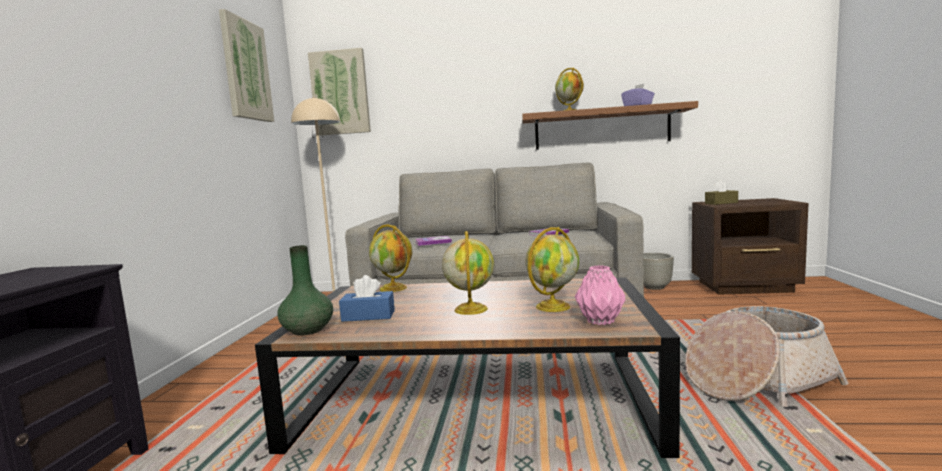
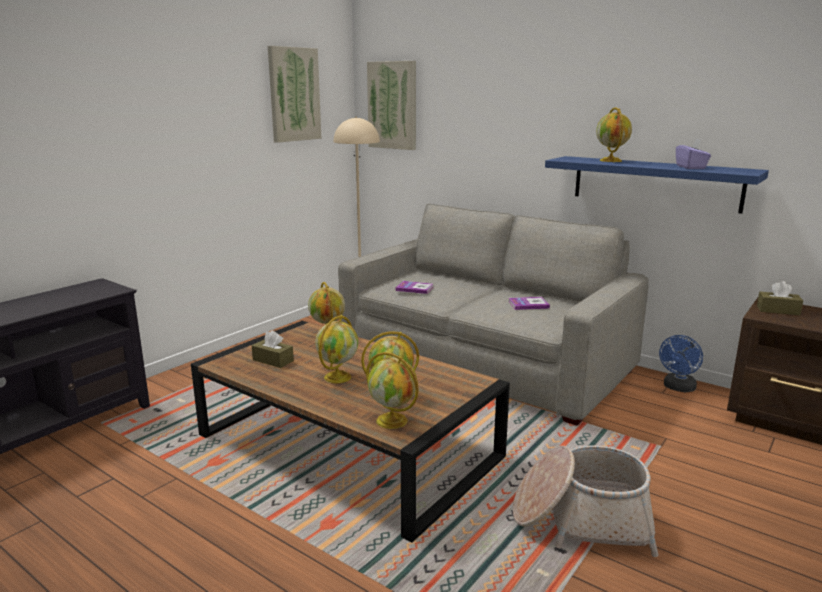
camera: 30 degrees right, 10 degrees up
(307, 330) = (227, 361): green vase -> none
(368, 316) = (273, 360): blue tissue box -> brown tissue box
(601, 128) = (655, 183): brown shelf -> blue shelf
(601, 321) = (392, 421): pink vase -> globe
(654, 287) = (678, 388): grey planter -> blue fan

